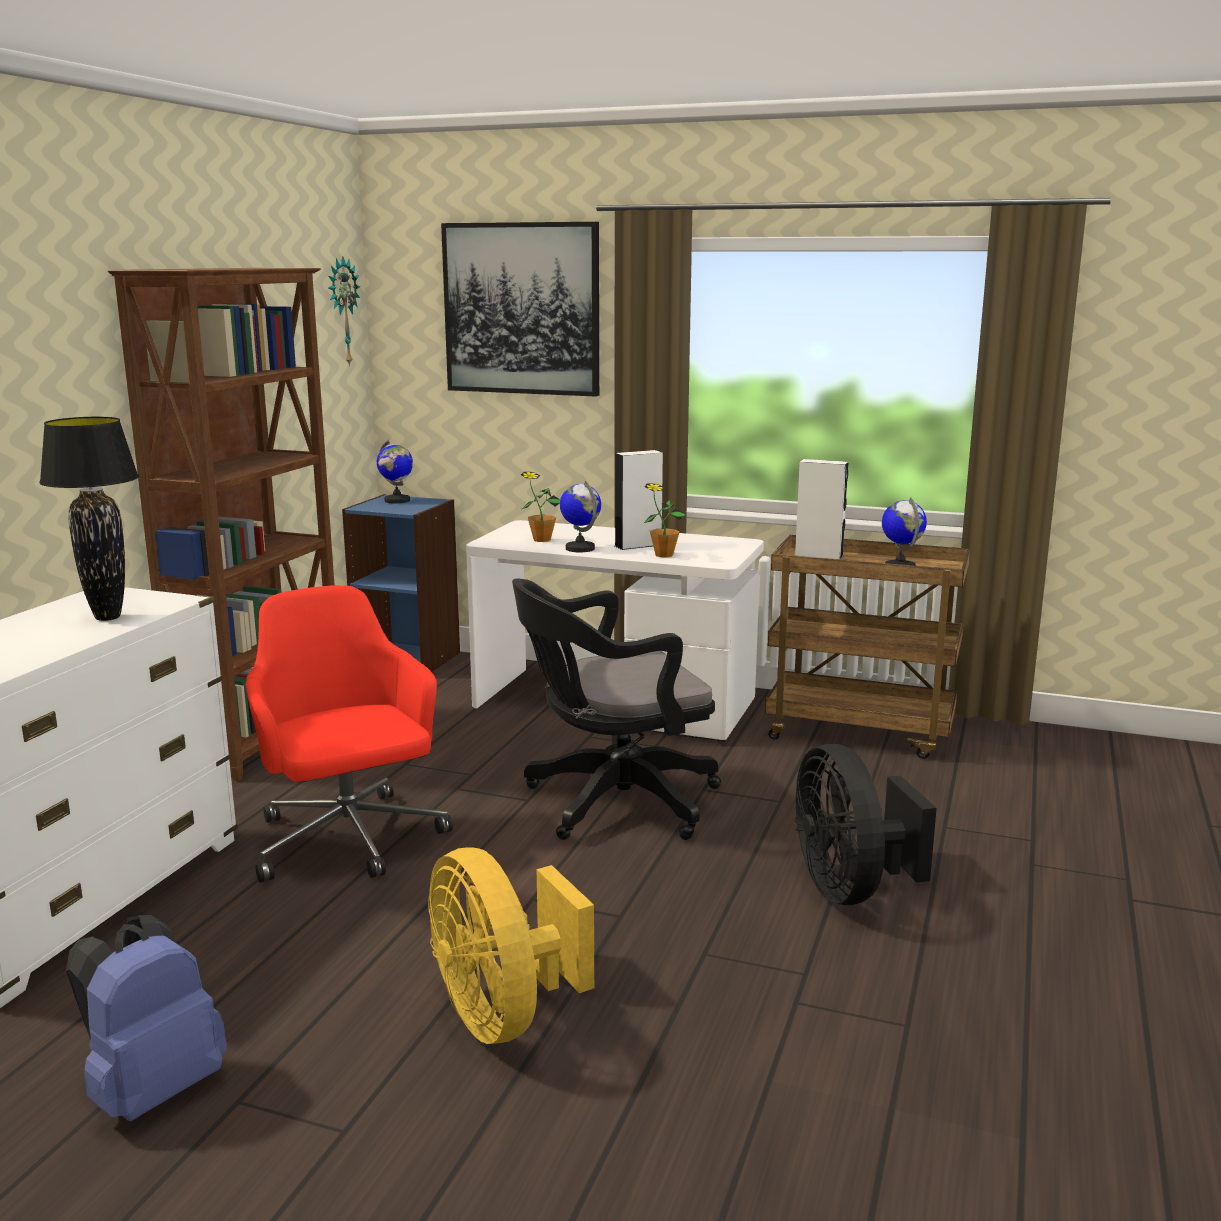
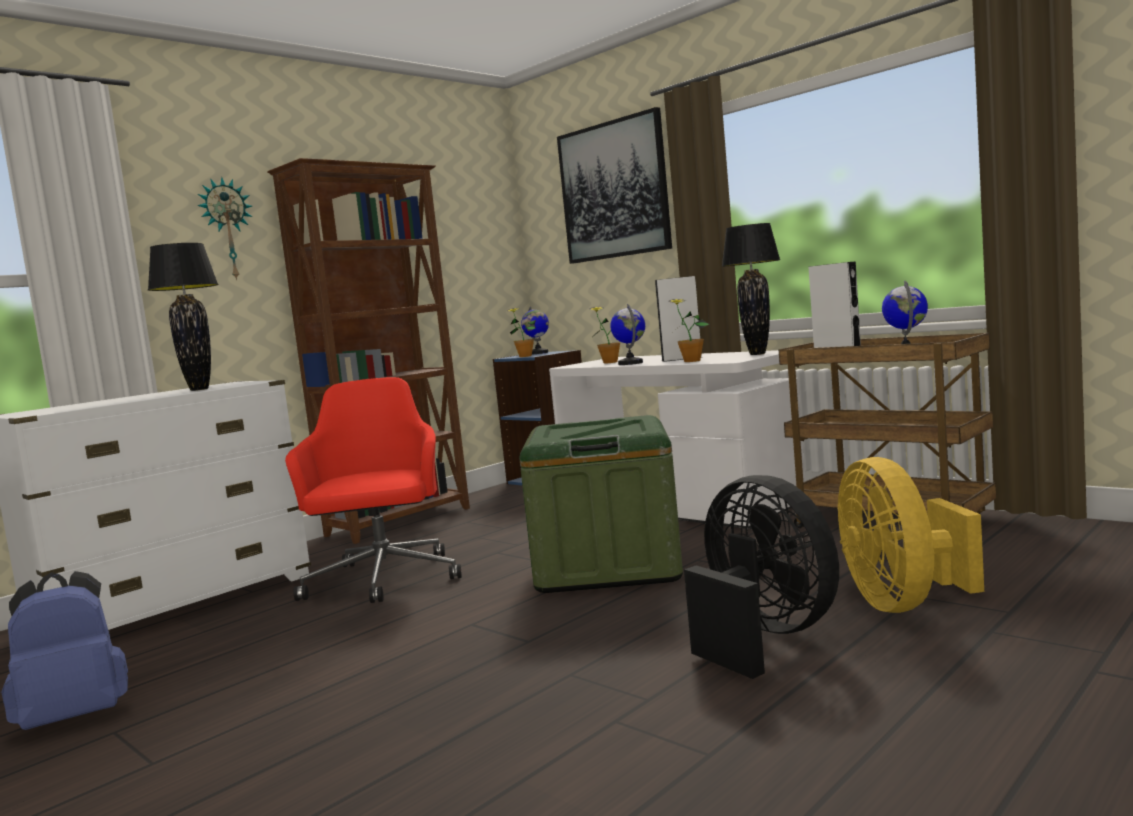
camera: 25 degrees right, 10 degrees down
(342, 311) = (493, 213): wall clock -> wall clock (227, 229)
(392, 510) = (525, 356): none -> potted plant
(503, 1014) = (356, 700): yellow fan -> yellow fan (903, 603)
(612, 803) = (607, 566): black office chair -> green storage box
(727, 547) = (757, 354): none -> black table lamp
(850, 888) = (762, 637): black fan -> black fan turned 135 degrees clockwise

